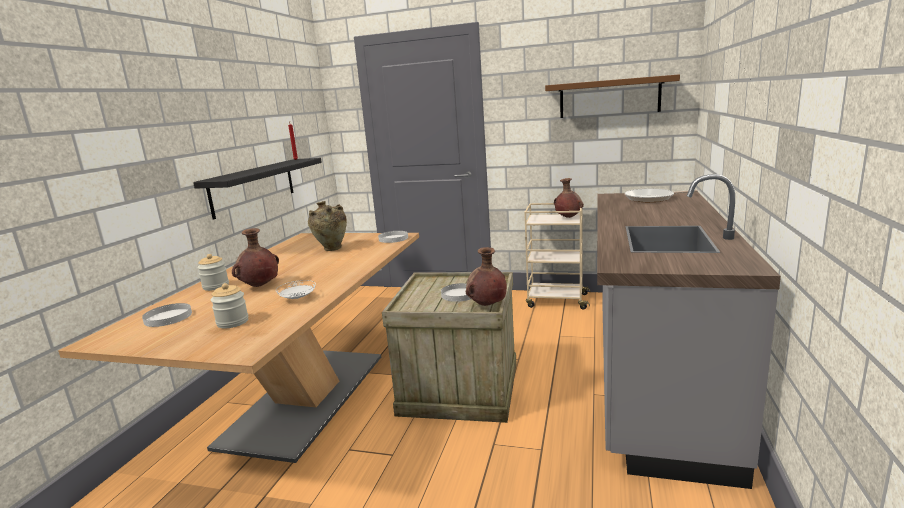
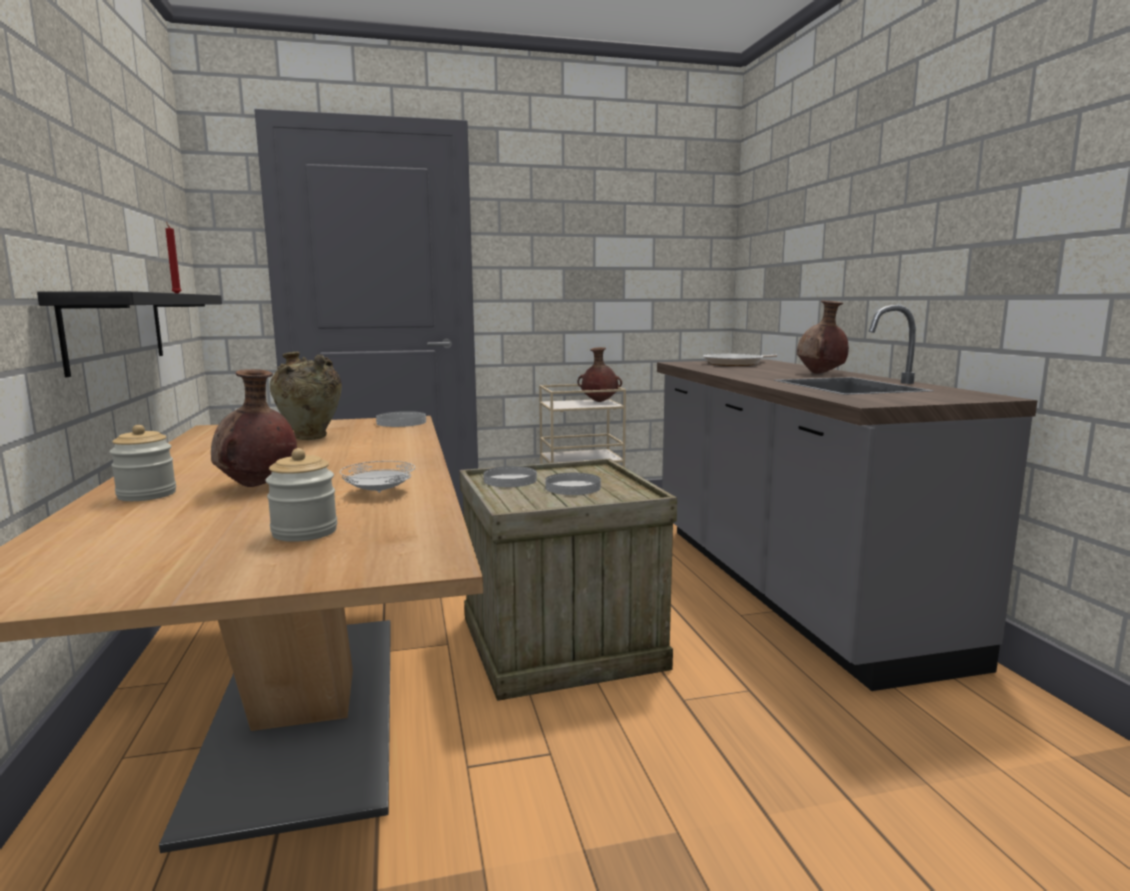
camera: 30 degrees left, 5 degrees down
(168, 317) = (116, 544): white plate -> white plate (510, 480)
(486, 305) = (635, 494): brown vase -> brown vase (821, 373)
(609, 97) = (639, 246): brown shelf -> none

